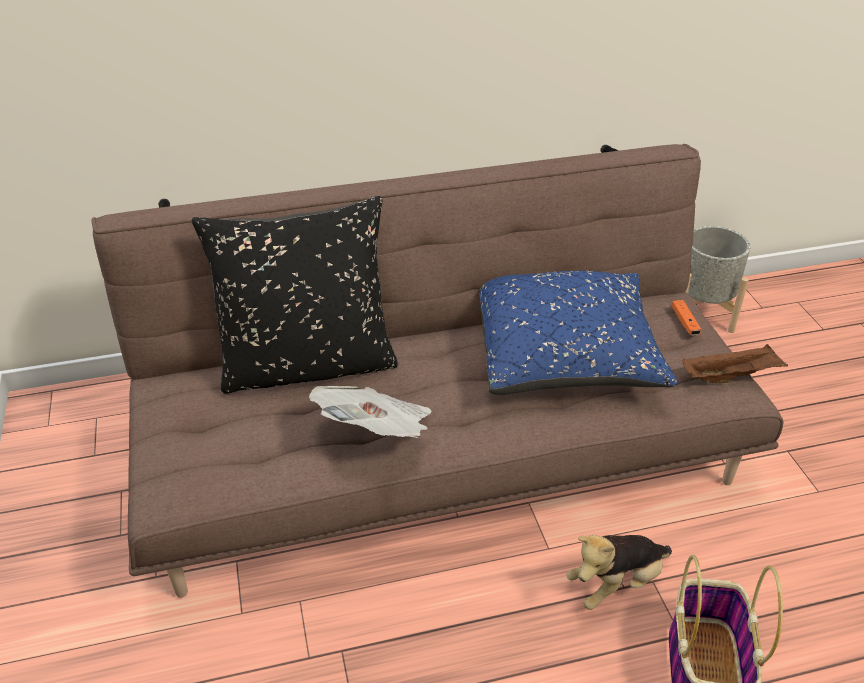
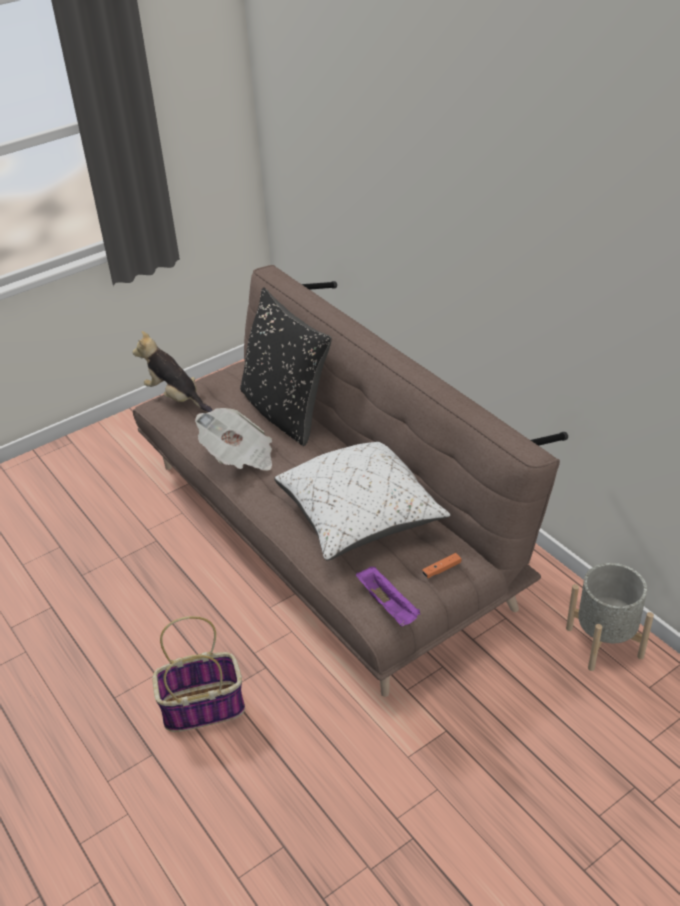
camera: 70 degrees right, 0 degrees up
(565, 356) = (360, 516): blue pillow -> white pillow
(616, 583) = (255, 648): plush toy -> plush toy (175, 397)
(730, 376) = (388, 606): brown tray -> purple tray

